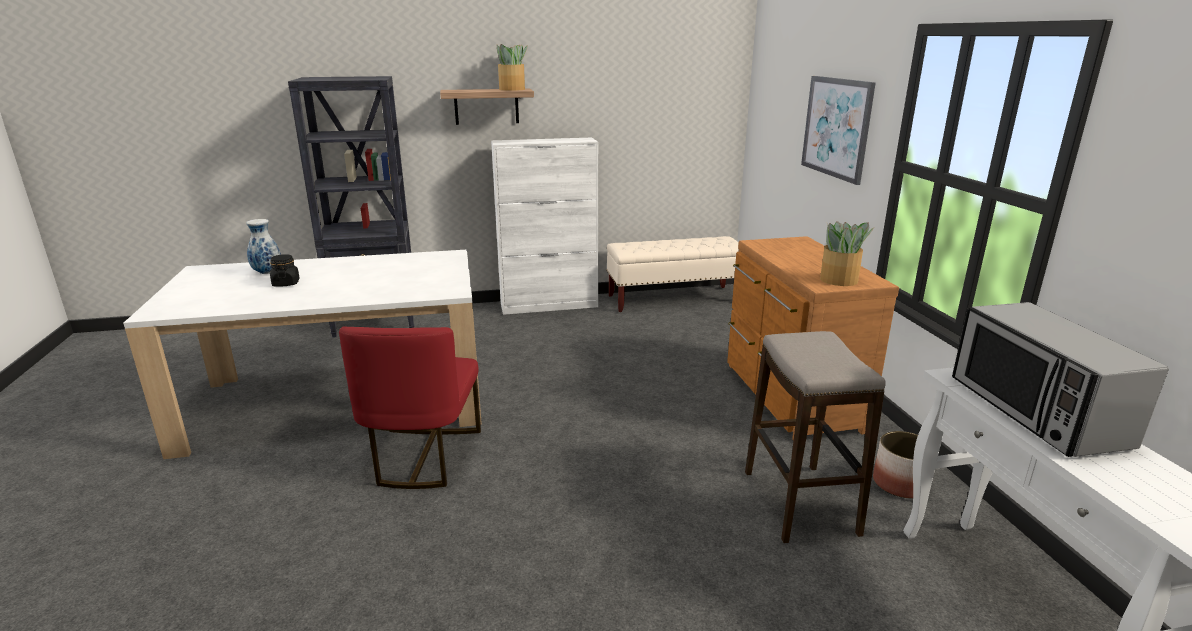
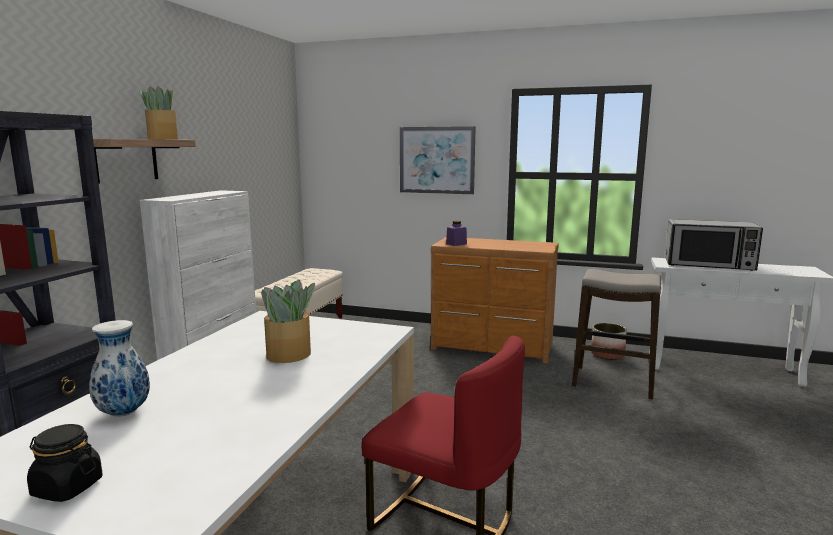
camera: 60 degrees left, 10 degrees down
(286, 283) = (207, 403): black jar -> black jar (67, 487)
(769, 247) = (456, 244): none -> purple jar
(839, 280) = (537, 246): potted plant -> potted plant (290, 355)

